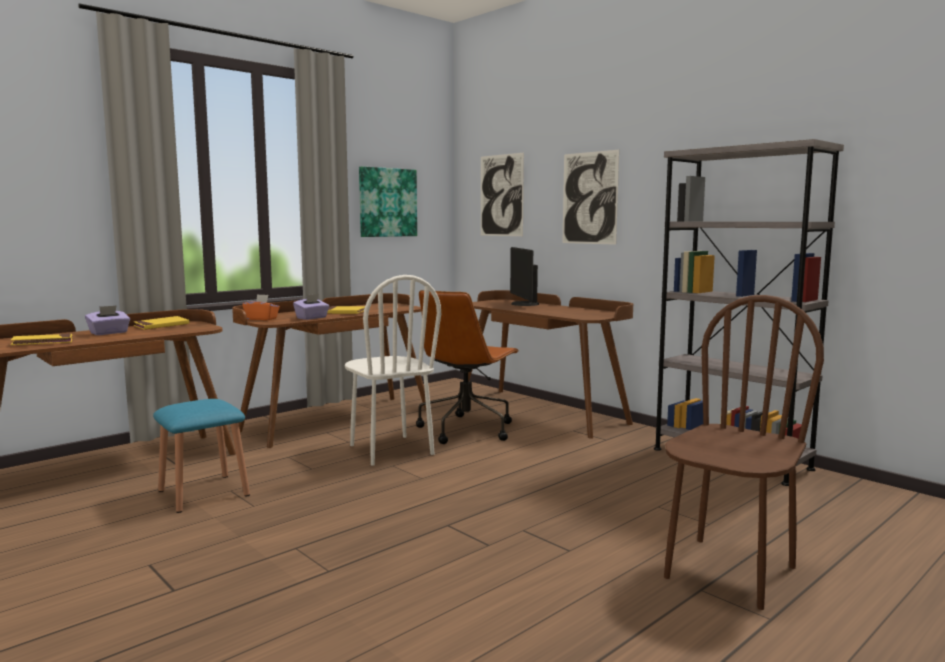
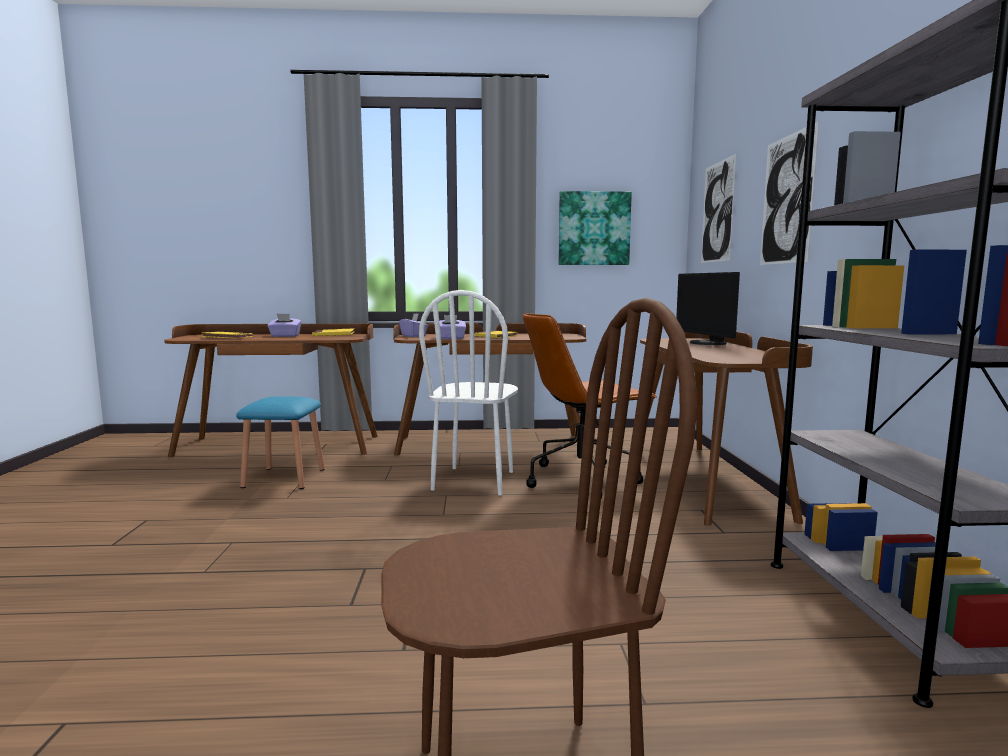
camera: 40 degrees right, 0 degrees up
(262, 319) = (414, 336): orange tissue box -> purple tissue box
(523, 304) = (706, 343): monitor -> monitor turned 45 degrees counterclockwise

